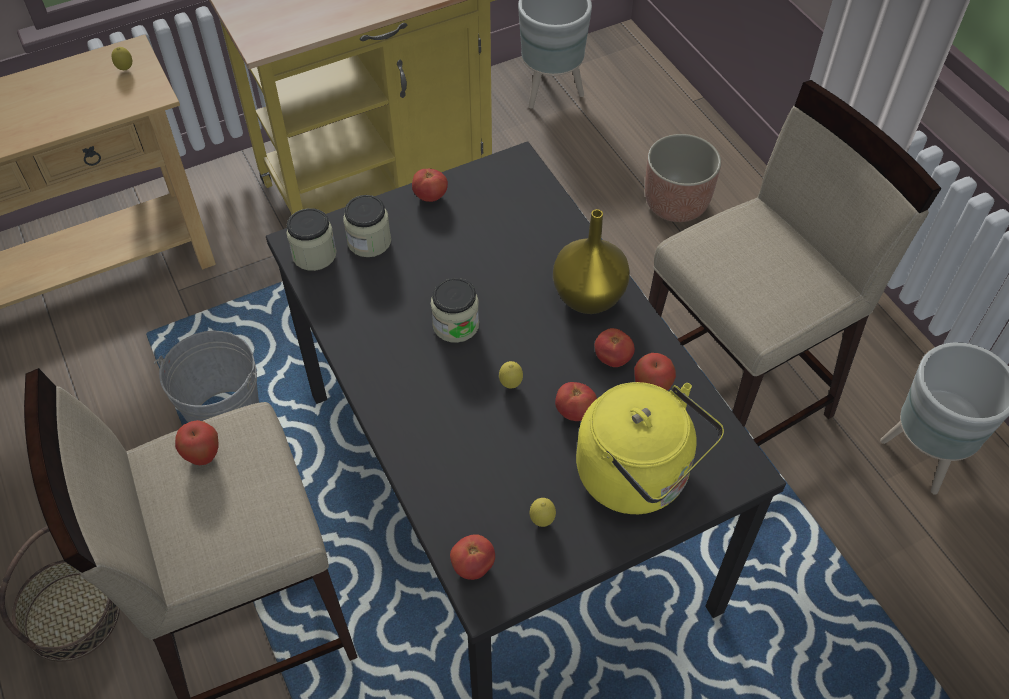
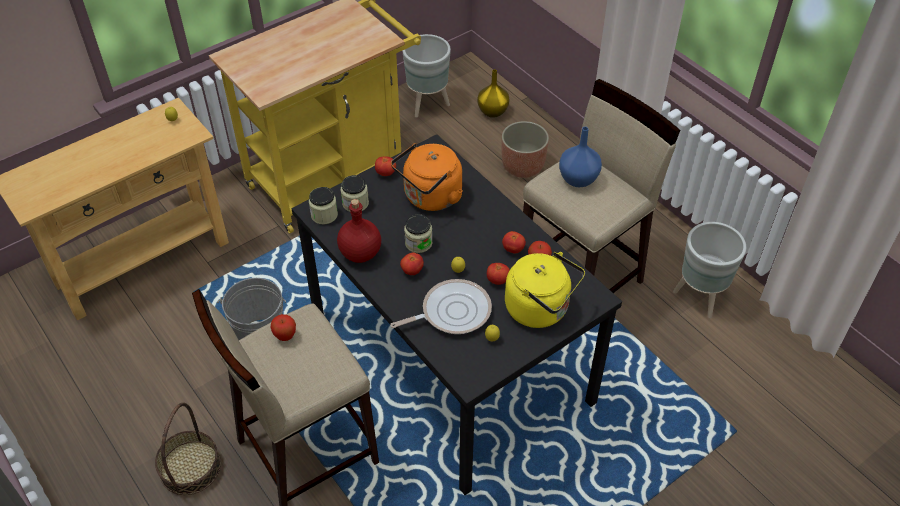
camera: 10 degrees left, 5 degrees down
(355, 328) = (360, 253): none -> red bottle
(473, 566) = (458, 367): tomato -> tomato (412, 271)
(484, 458) = (452, 312): none -> frying pan
(493, 248) = (430, 198): none -> orange kettle
(590, 296) = (493, 217): yellow vase -> yellow vase (493, 111)
(749, 248) = (578, 180): none -> blue vase

